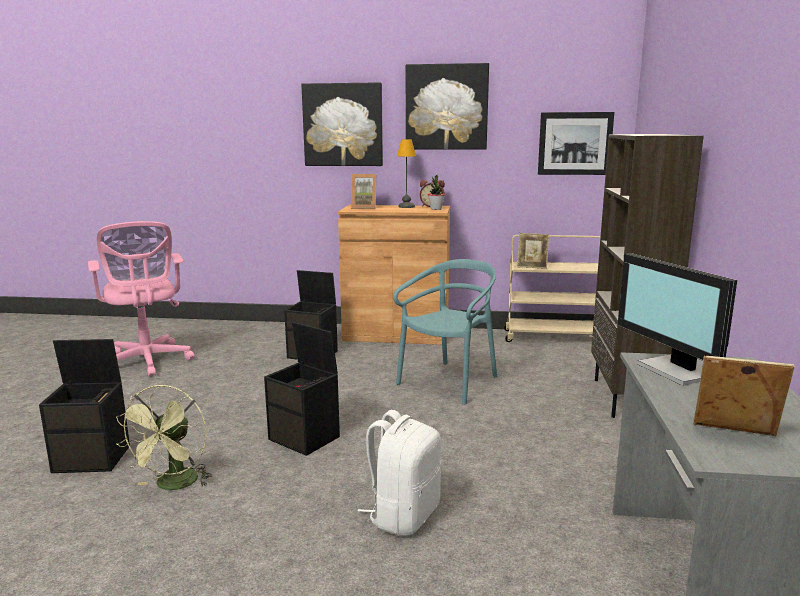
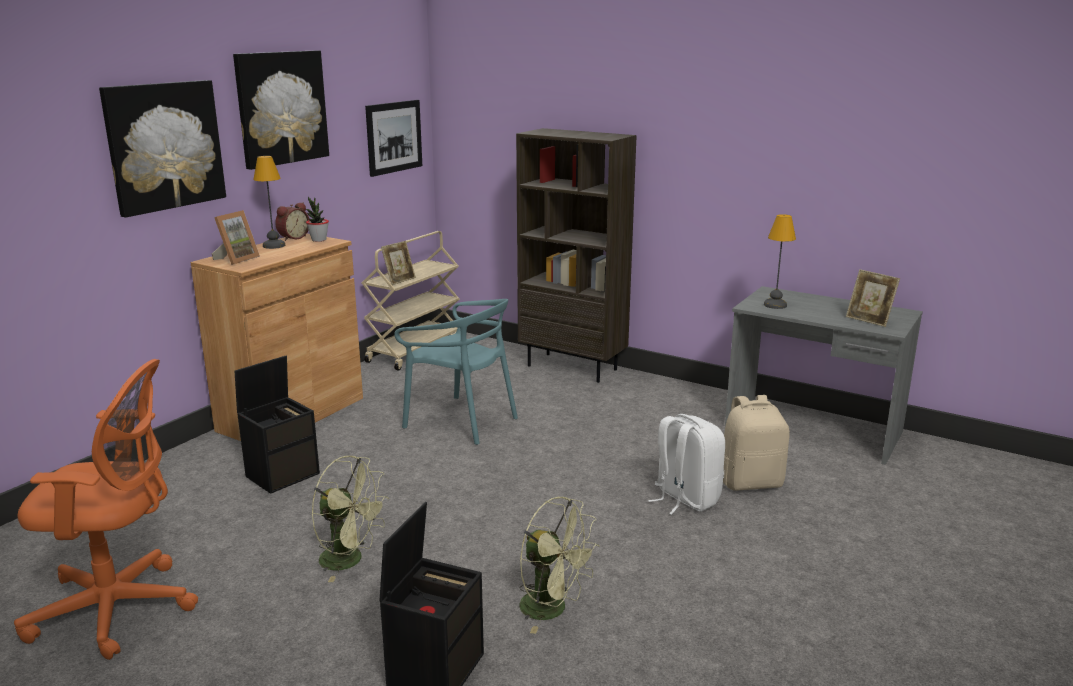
camera: 65 degrees left, 5 degrees up
(147, 362) = (119, 609): pink office chair -> orange office chair
(216, 400) = (350, 560): none -> green fan
(305, 438) = (512, 518): black storage box -> none
(449, 382) = (461, 421): turquoise chair -> turquoise chair turned 150 degrees clockwise
(481, 555) = (750, 482): none -> beige backpack
(680, 371) = (775, 305): monitor -> table lamp
(734, 435) = (869, 320): picture frame -> picture frame turned 90 degrees counterclockwise

